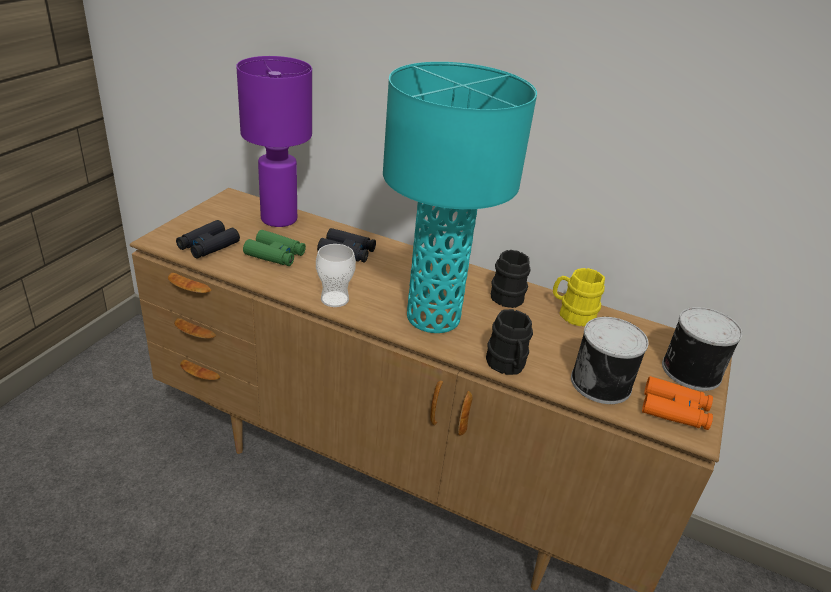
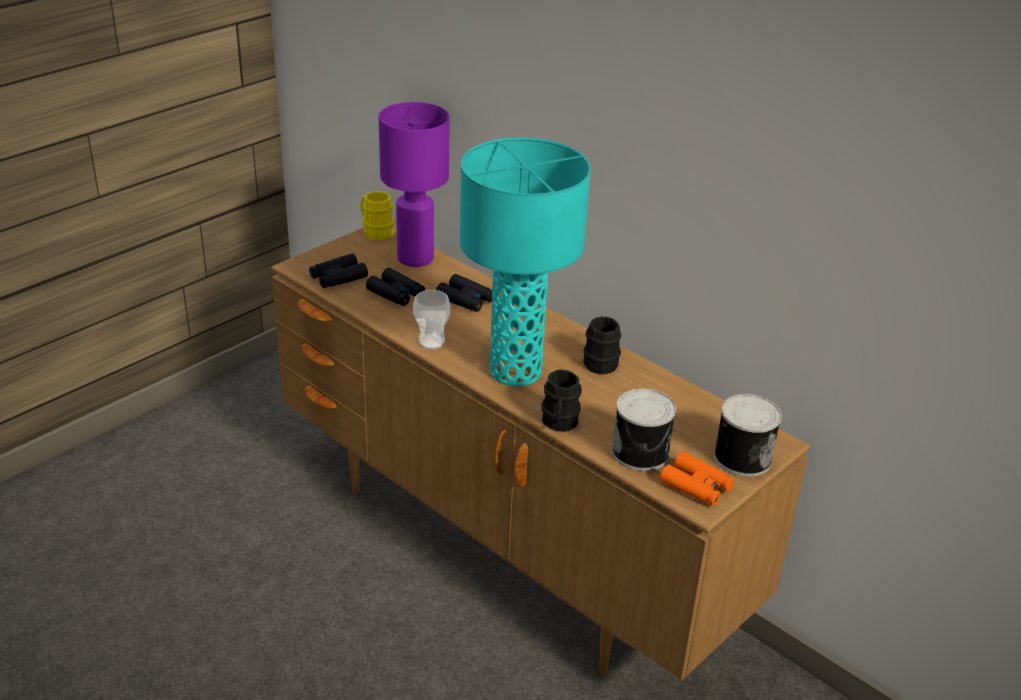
camera: 20 degrees right, 0 degrees up
(275, 255) = (396, 293): green binoculars -> black binoculars
(572, 314) = (658, 389): yellow mug -> yellow mug (375, 231)

